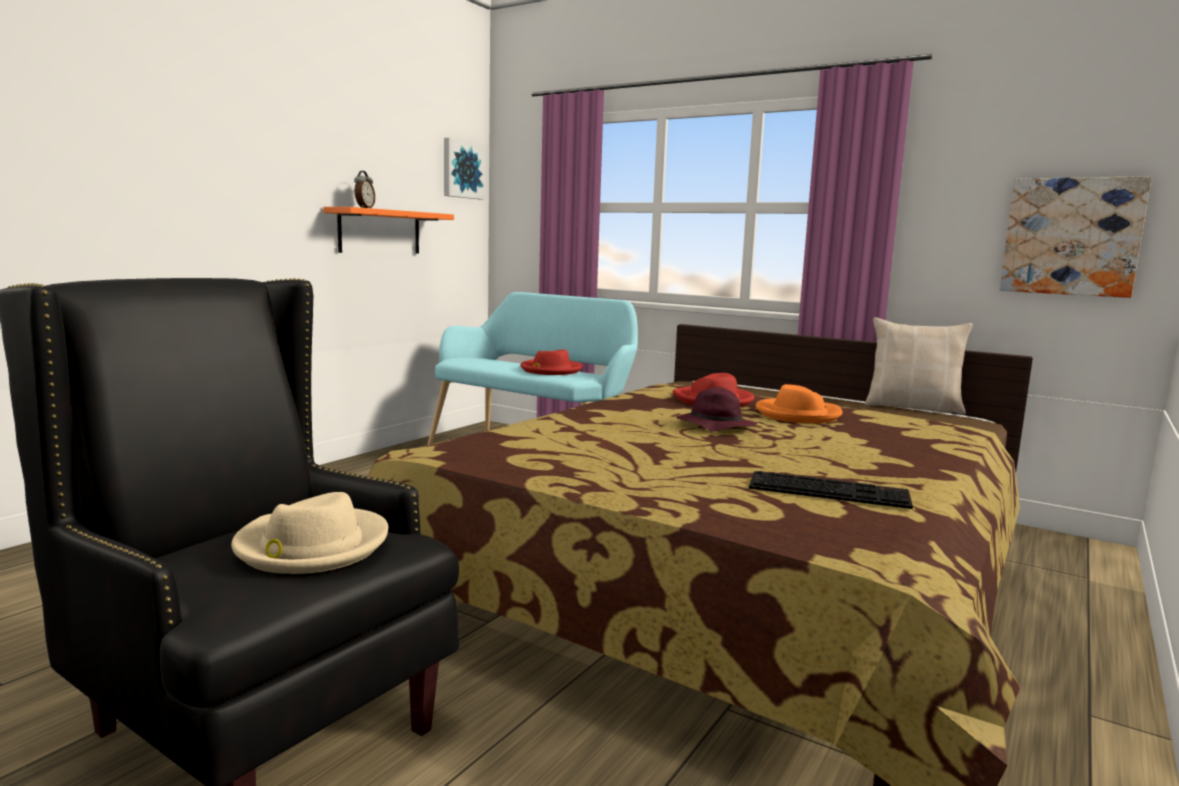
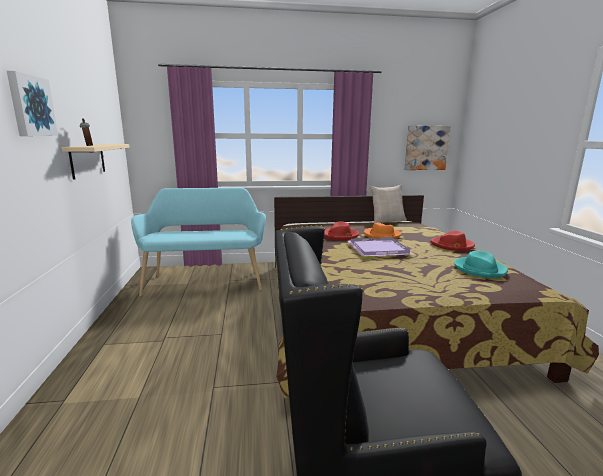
camera: 40 degrees left, 5 degrees up
(311, 546) = (418, 382): beige hat -> none
(379, 232) = (87, 160): orange shelf -> beige shelf
(462, 169) = (112, 111): picture -> picture (31, 106)
(550, 370) = (220, 233): red hat -> red hat (452, 245)
(714, 426) = (378, 250): purple hat -> purple tray
(830, 490) = (480, 269): keyboard -> turquoise hat

